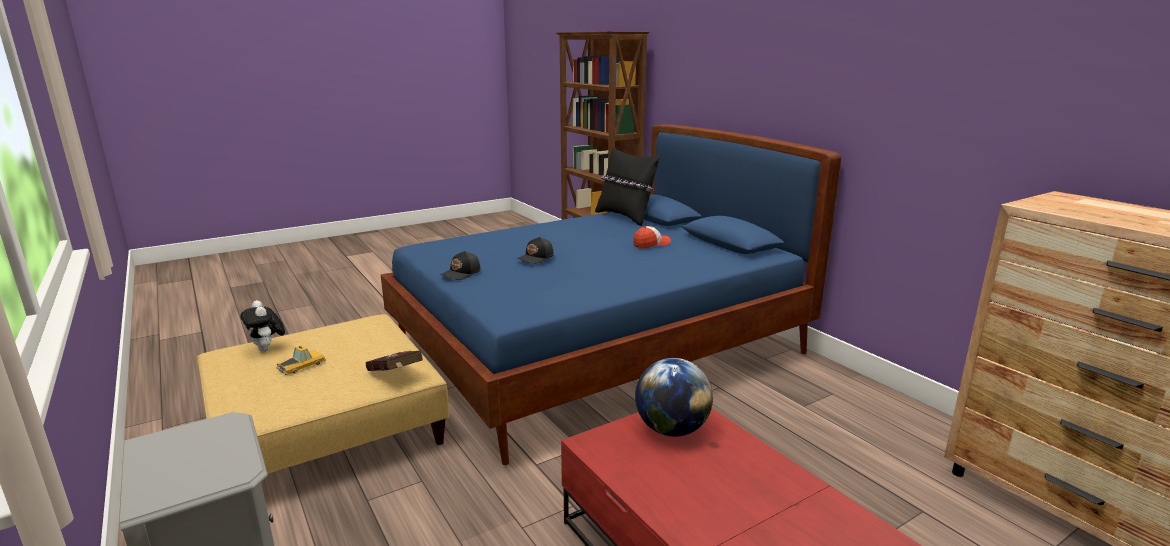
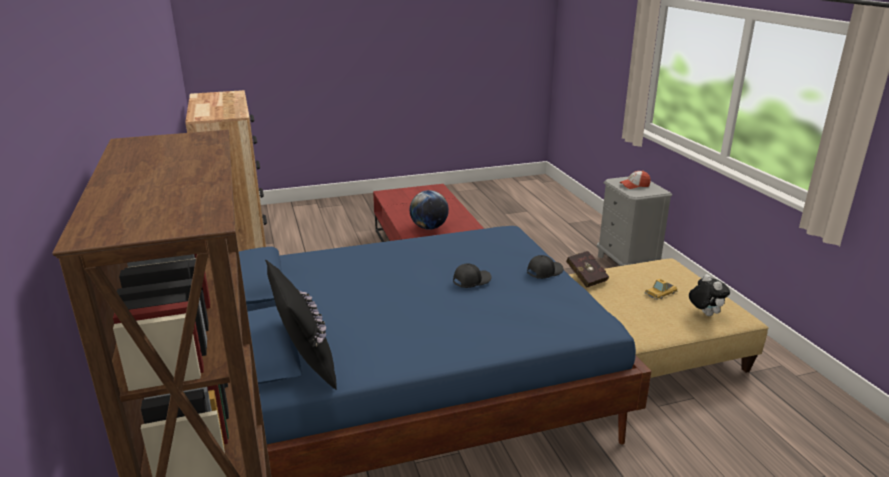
camera: 165 degrees left, 5 degrees up
(651, 244) = (338, 292): cap -> cap (634, 185)

